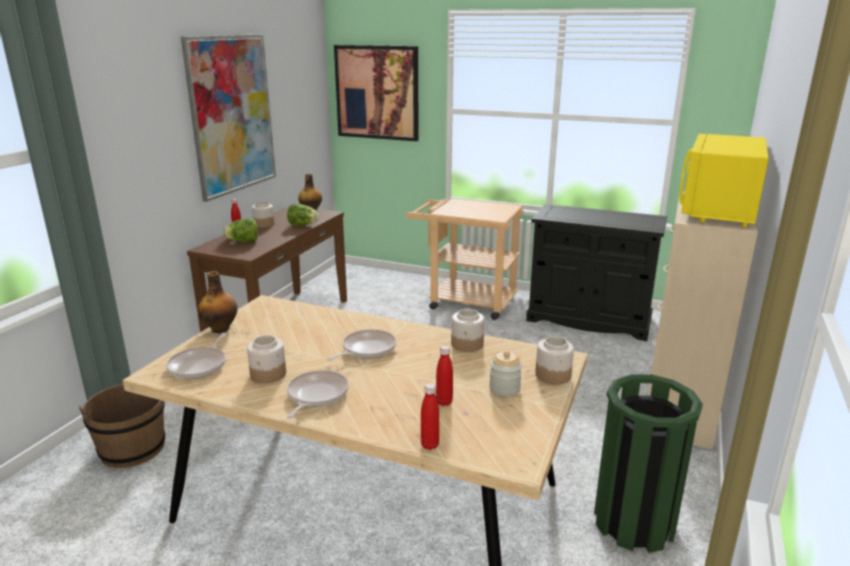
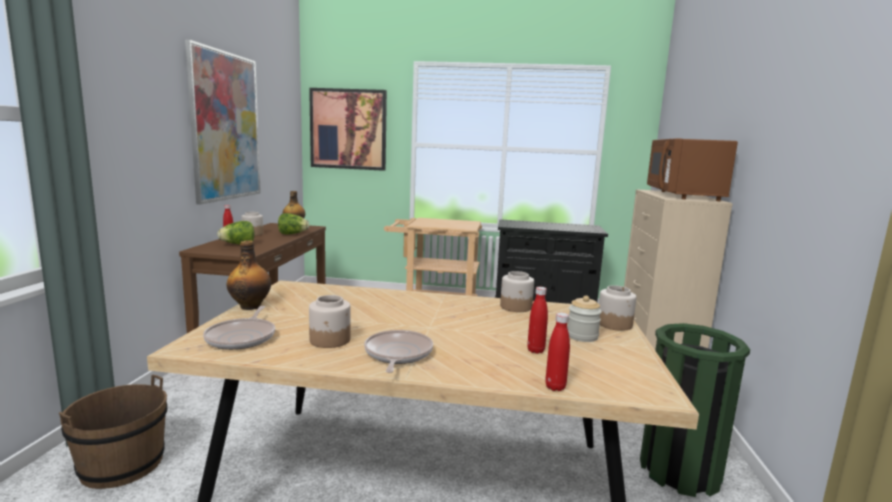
camera: 15 degrees left, 10 degrees down
(366, 349) = (422, 315): frying pan -> none
(718, 210) = (683, 195): yellow microwave -> brown microwave

